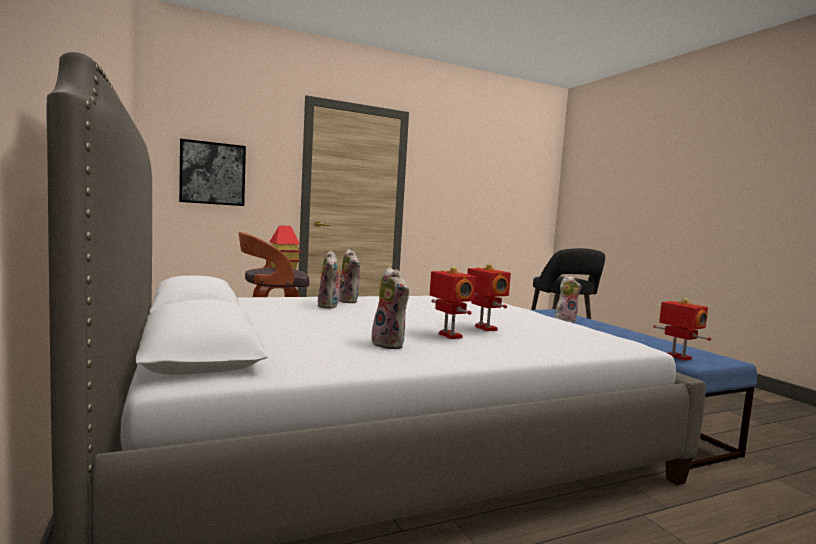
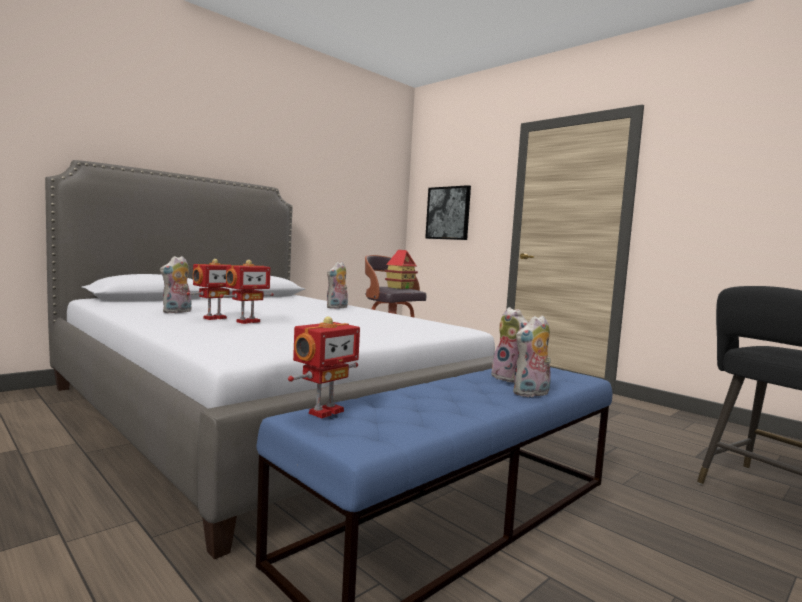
camera: 70 degrees right, 0 degrees up
(330, 306) = (304, 305): plush toy -> plush toy (531, 394)

